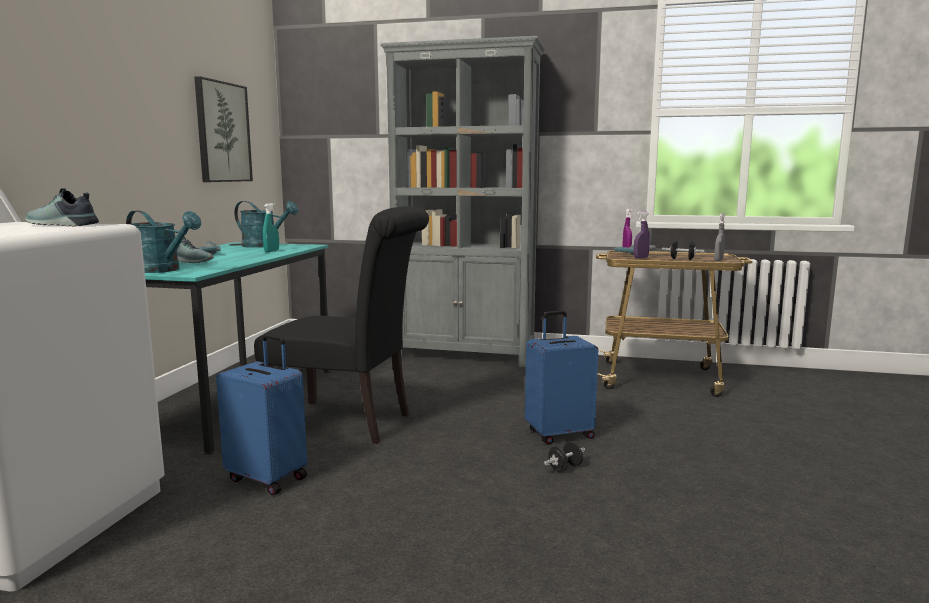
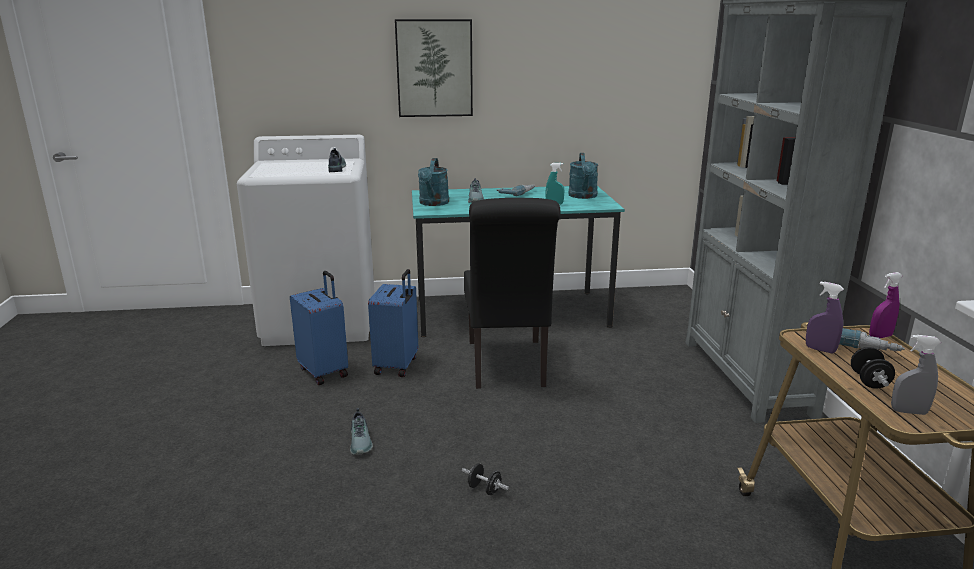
camera: 70 degrees right, 10 degrees up
(222, 132) = (607, 84): picture -> picture (434, 68)
(433, 522) = (361, 441): none -> shoe
(559, 434) = (562, 475): blue suitcase -> blue suitcase (324, 372)

